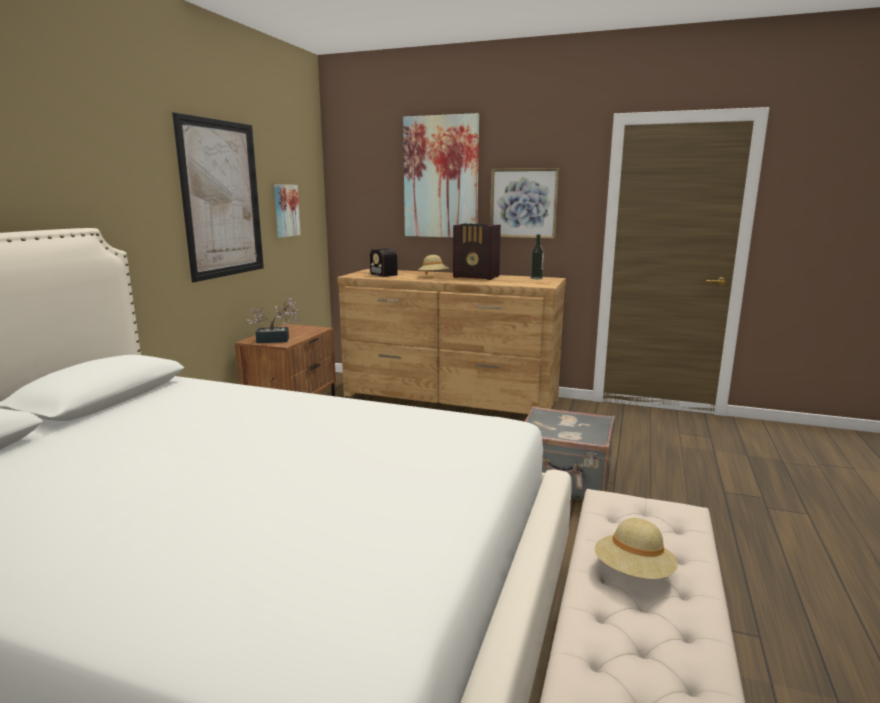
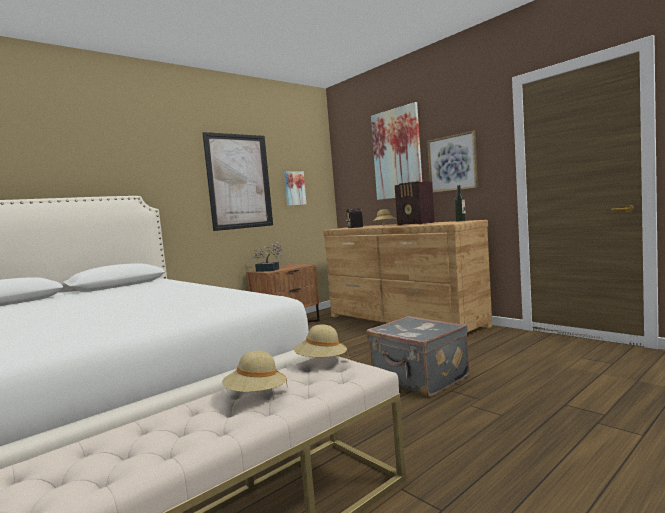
camera: 30 degrees right, 10 degrees down
(615, 506) = (321, 362): none -> beige hat

